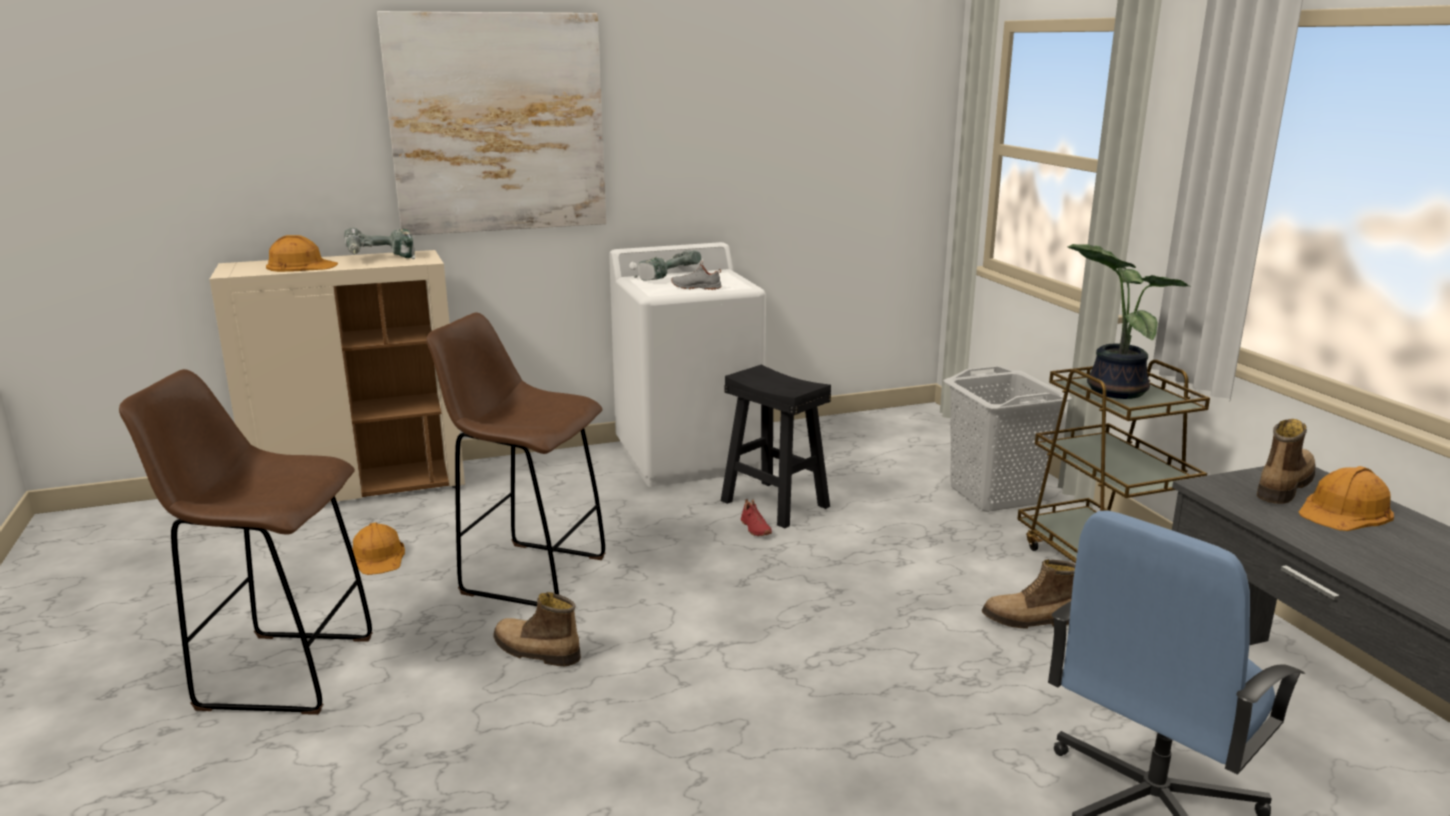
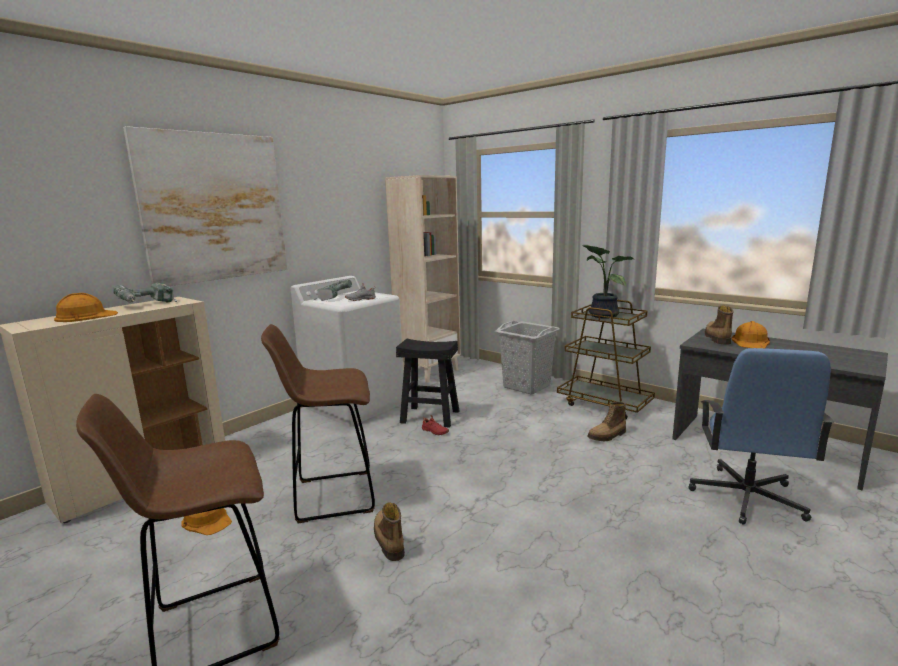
camera: 30 degrees left, 5 degrees down
(535, 652) = (388, 540): boot -> boot turned 75 degrees clockwise
(857, 429) = (429, 372): none -> beige bookcase

